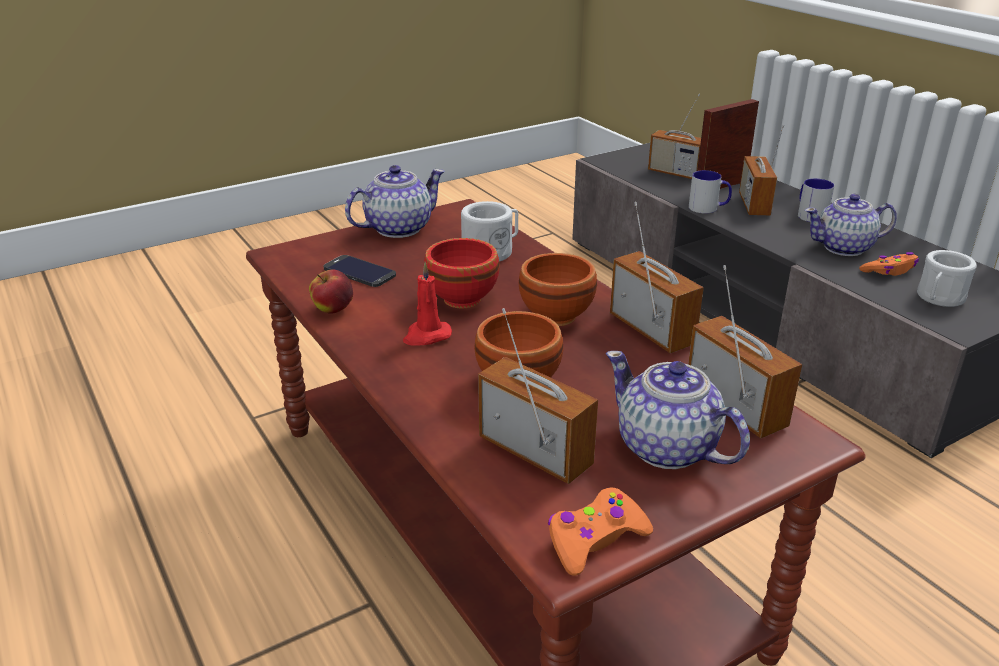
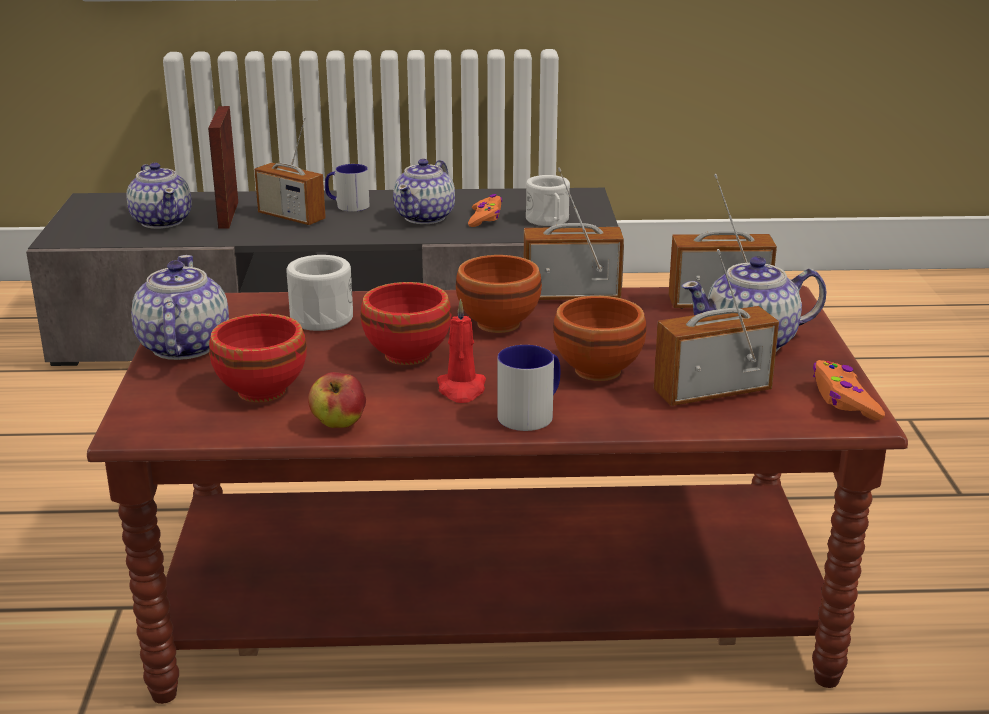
camera: 60 degrees left, 5 degrees down
(359, 272) = (264, 391): phone -> red bowl
(676, 173) = (162, 221): radio -> teapot
(708, 208) = (263, 235): mug -> mug (532, 413)

